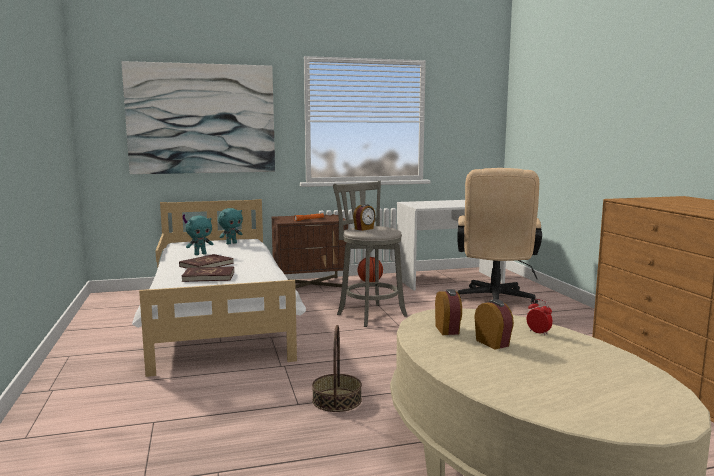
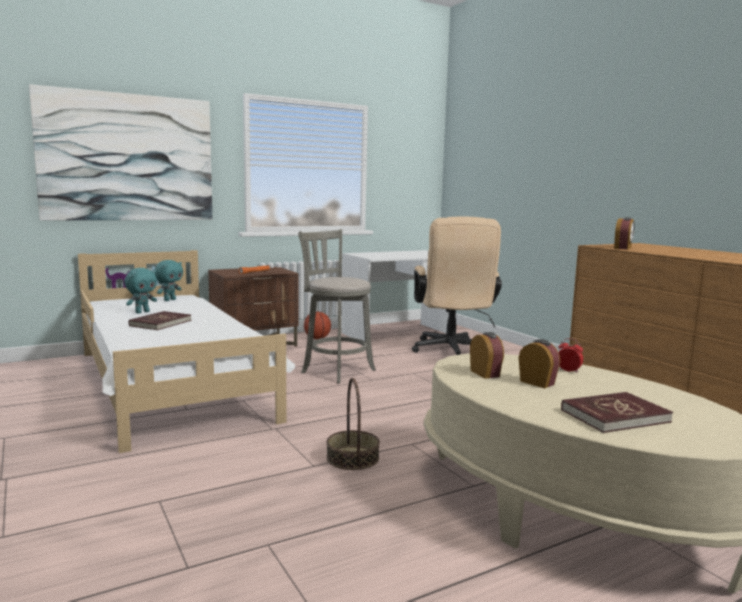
camera: 15 degrees left, 0 degrees up
(209, 276) = (174, 335): red book -> red book (614, 416)
(364, 229) = (332, 279): alarm clock -> alarm clock (623, 248)

